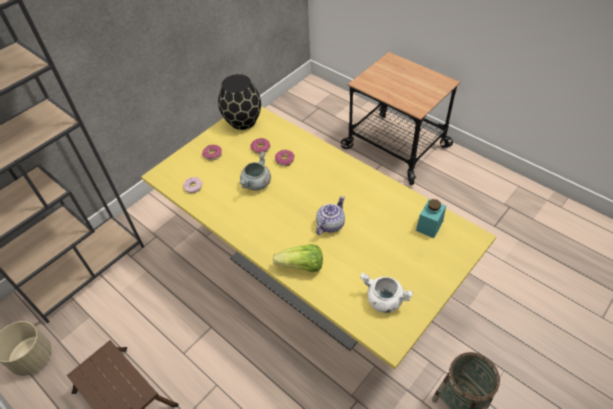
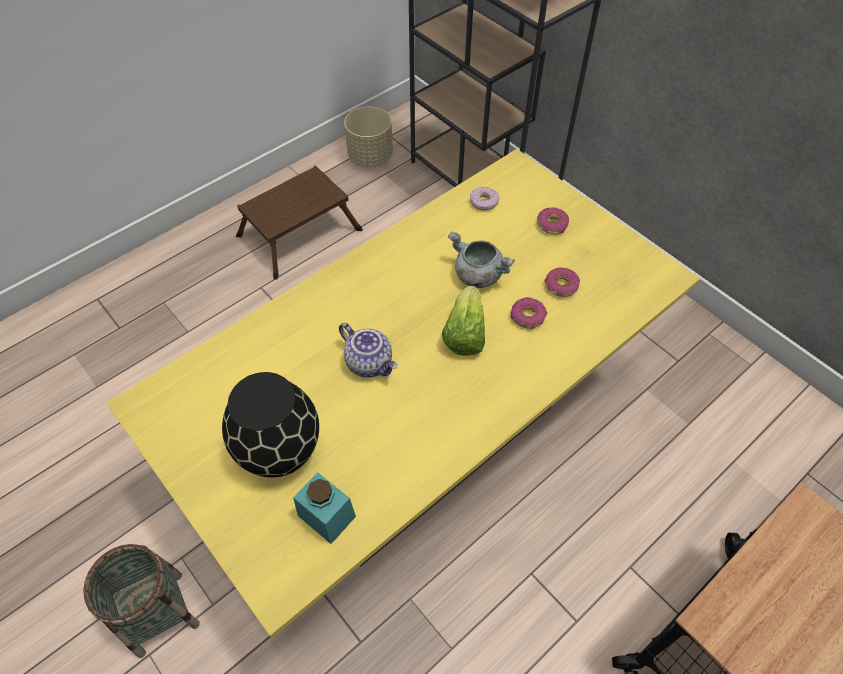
camera: 95 degrees right, 5 degrees up
(243, 121) = (634, 266): black vase -> black vase (278, 451)
(302, 266) = (301, 316): lettuce -> lettuce (465, 334)
(383, 300) = (208, 409): white cooking pot -> none

